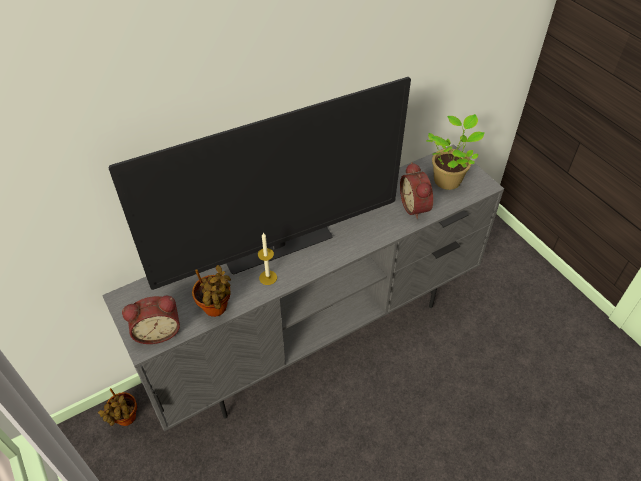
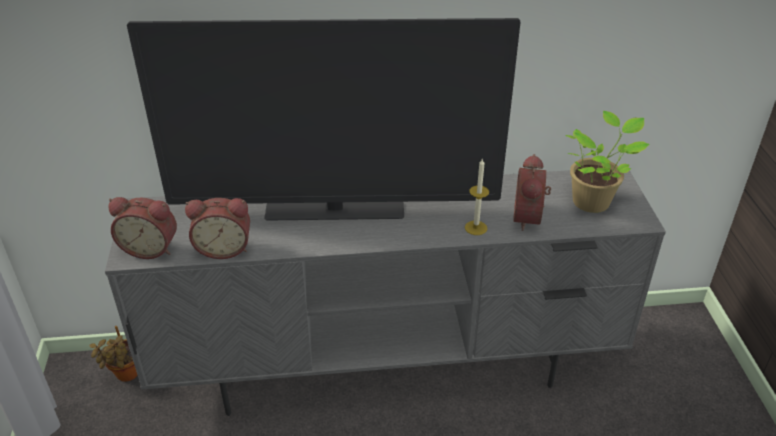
camera: 25 degrees right, 10 degrees down
(216, 309) = (224, 248): potted plant -> alarm clock
(268, 277) = (301, 235): candle -> candle (476, 228)

